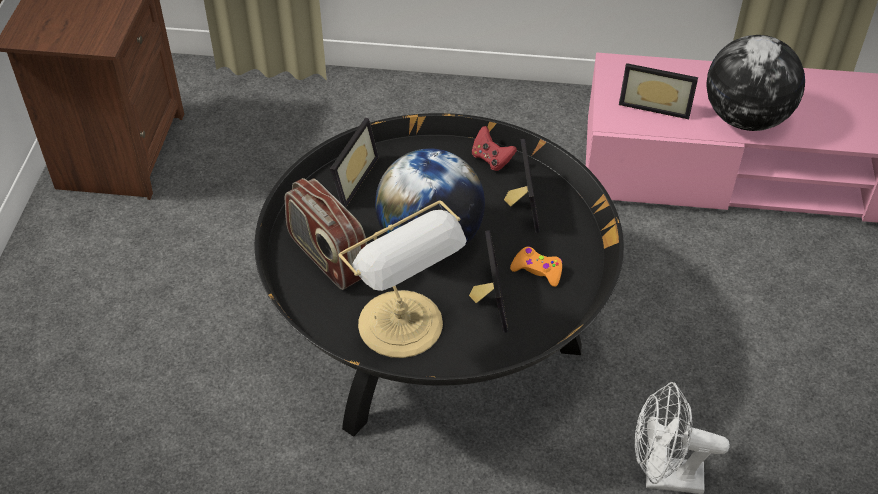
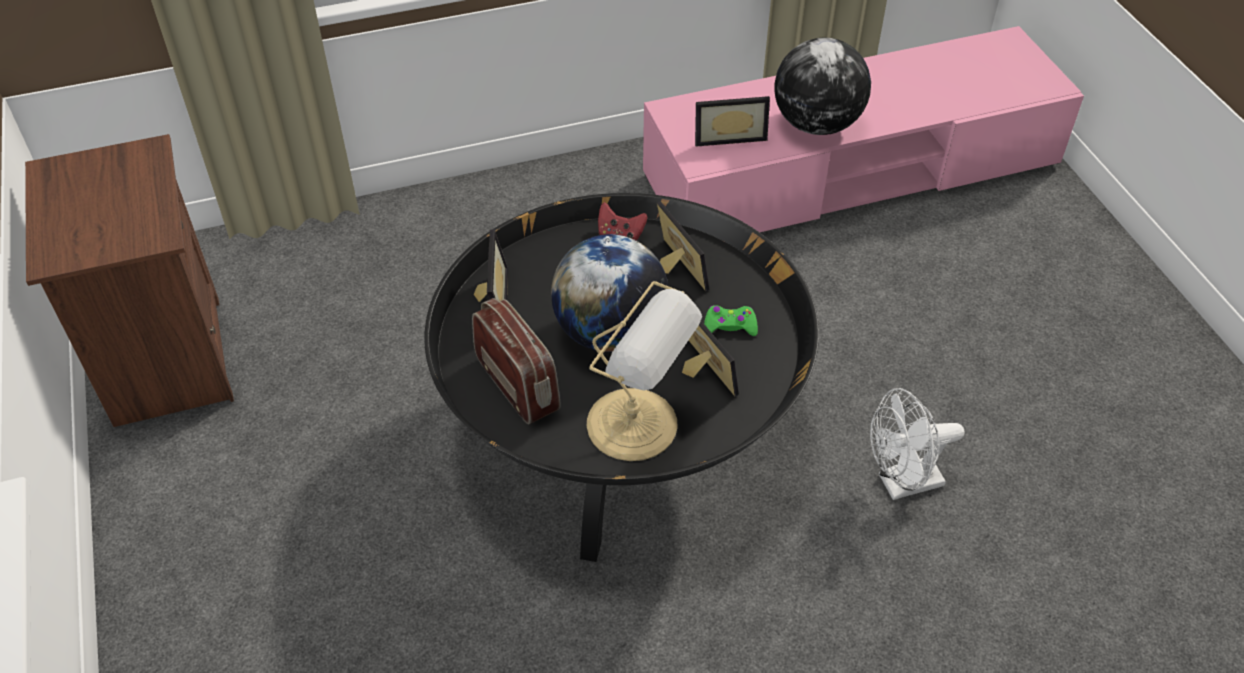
camera: 25 degrees left, 0 degrees up
(328, 257) = (518, 385): radio -> radio turned 150 degrees counterclockwise
(537, 270) = (729, 326): orange game controller -> green game controller

